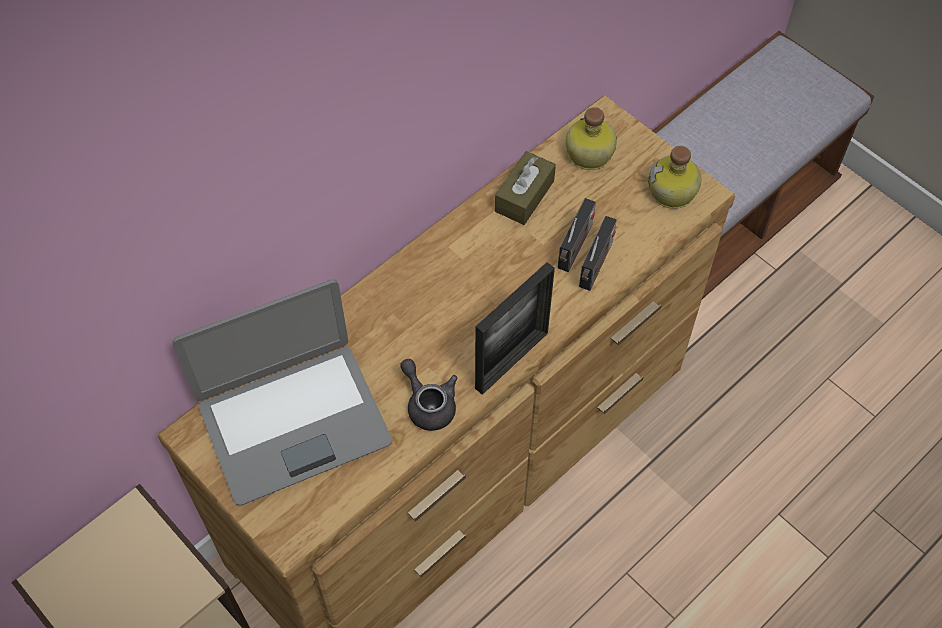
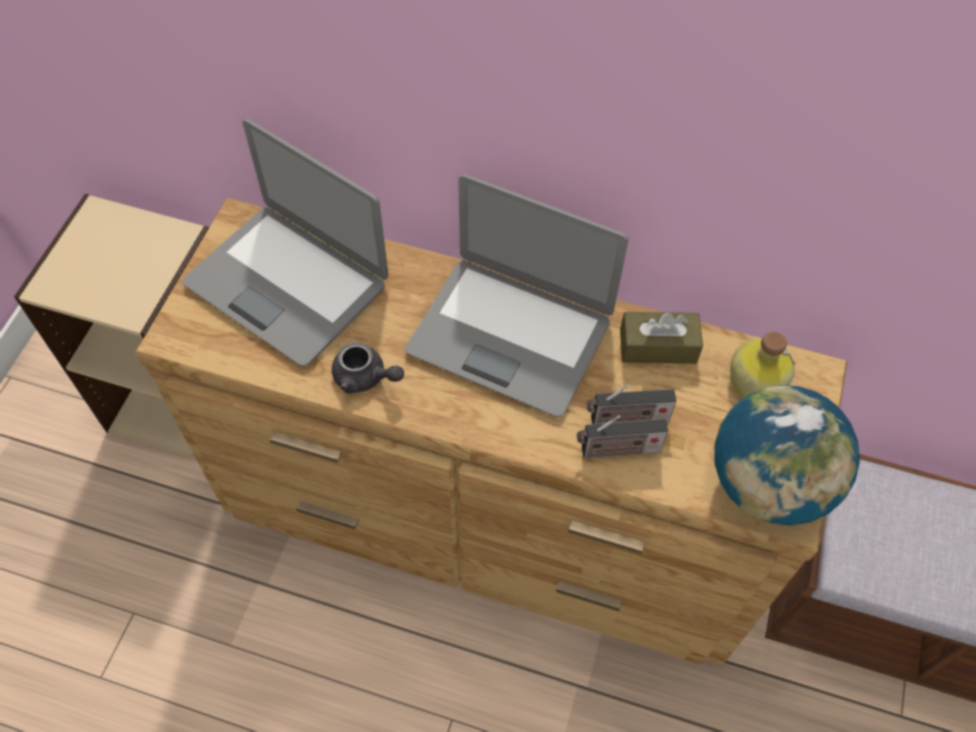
camera: 60 degrees right, 0 degrees up
(428, 404) = (365, 378): grey teapot -> grey teapot turned 90 degrees clockwise
(453, 284) = (510, 335): none -> laptop
(511, 360) = (455, 425): picture frame -> none
(673, 192) = (768, 484): bottle -> globe

